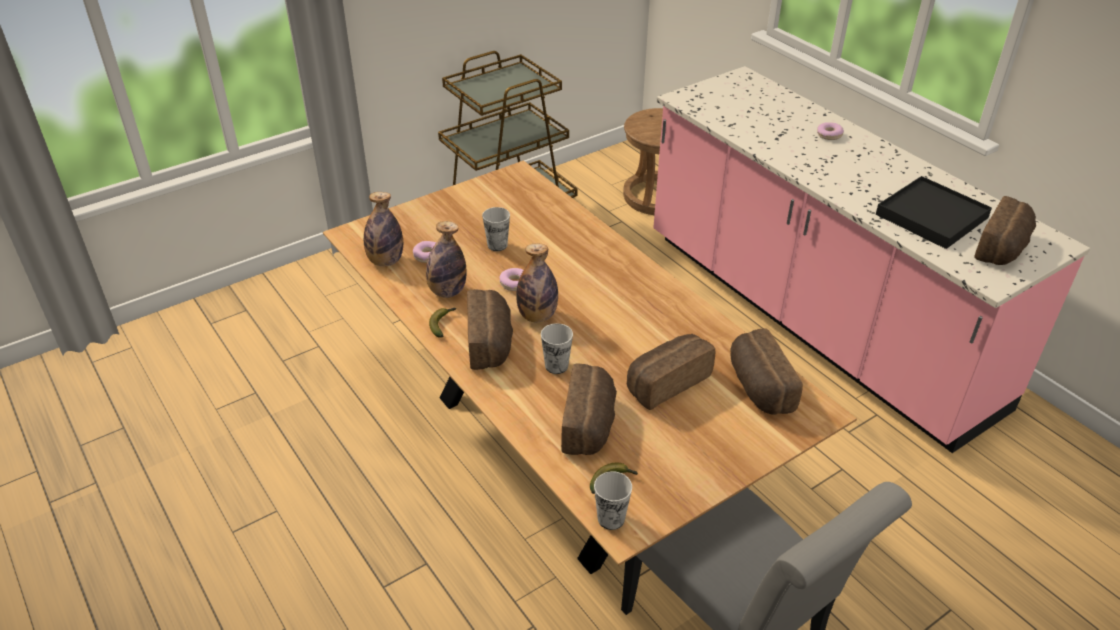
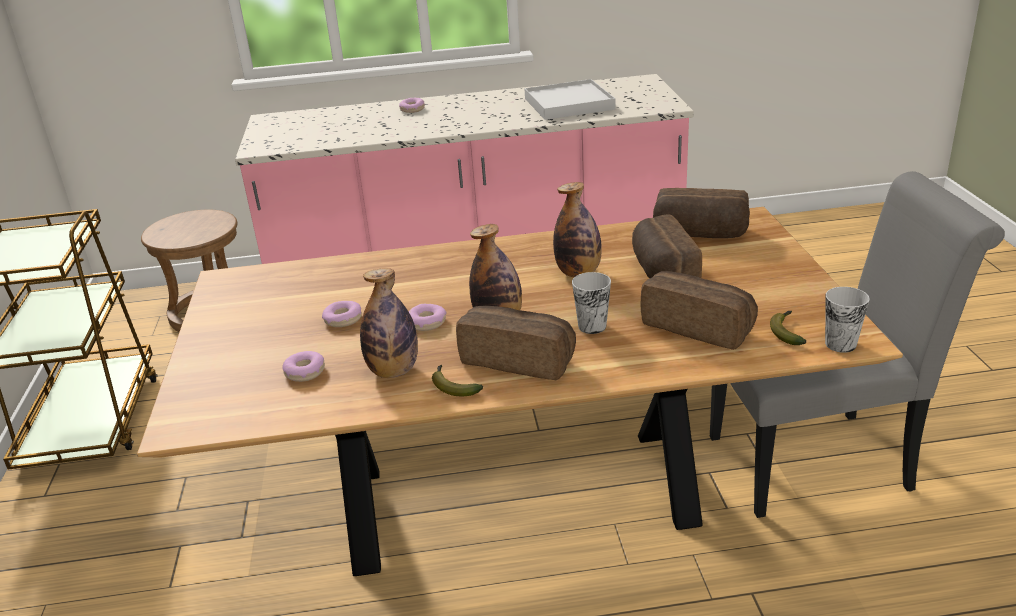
camera: 60 degrees left, 10 degrees down
(385, 261) = (277, 407): bottle -> bottle (578, 273)
(497, 245) = (343, 319): cup -> donut
(931, 216) = (568, 104): black tray -> white tray
(1003, 248) = (632, 94): bread -> none

